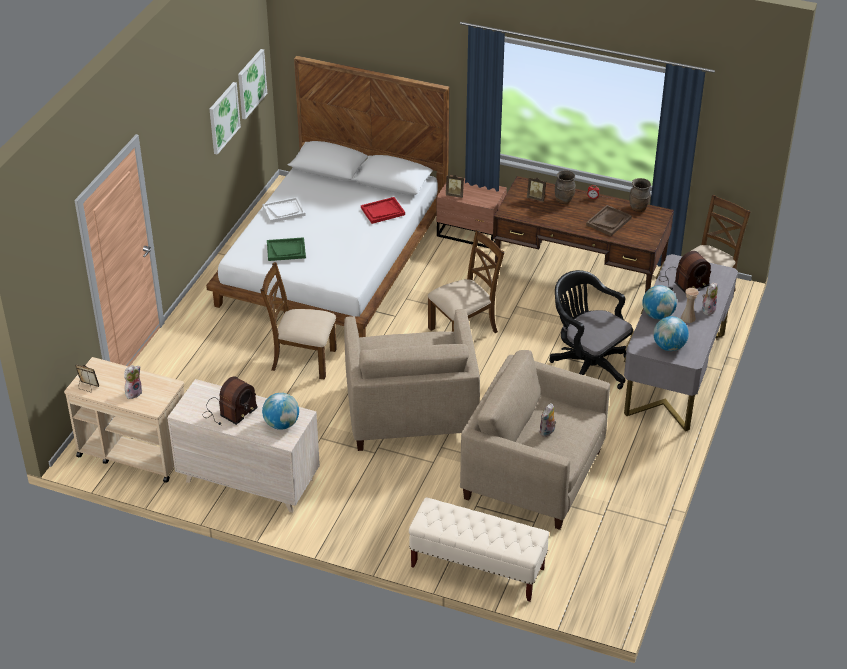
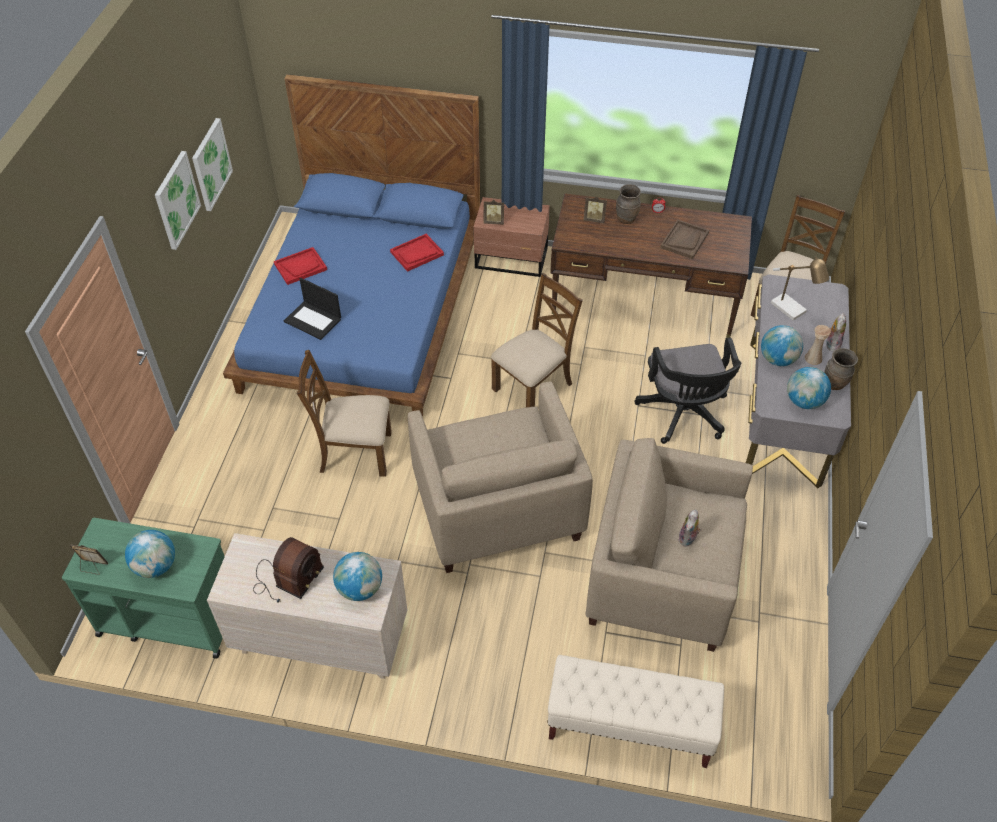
camera: 10 degrees left, 10 degrees up
(133, 392) = (156, 566): plush toy -> globe
(134, 452) = (169, 617): beige cart -> green cart
(251, 83) = (237, 115): picture -> picture (176, 200)
(284, 211) = (300, 267): white tray -> red tray
(286, 250) = (313, 320): green tray -> laptop
(333, 259) = (364, 312): white bed -> blue bed
(587, 366) = (684, 415): black office chair -> black office chair turned 135 degrees counterclockwise
(638, 208) = (712, 219): brown vase -> brown vase (834, 384)
(683, 282) = (792, 310): radio -> table lamp

